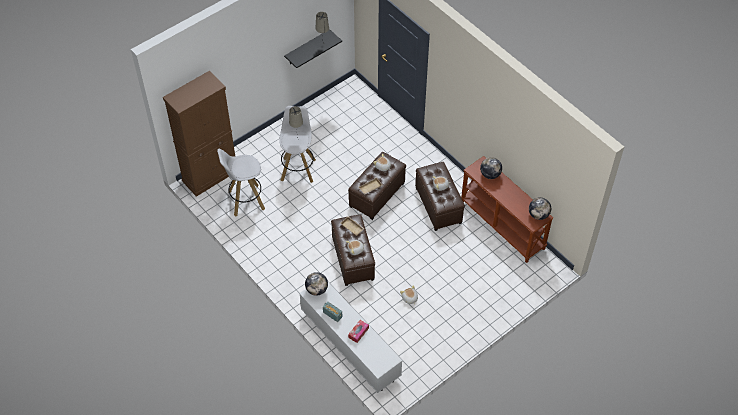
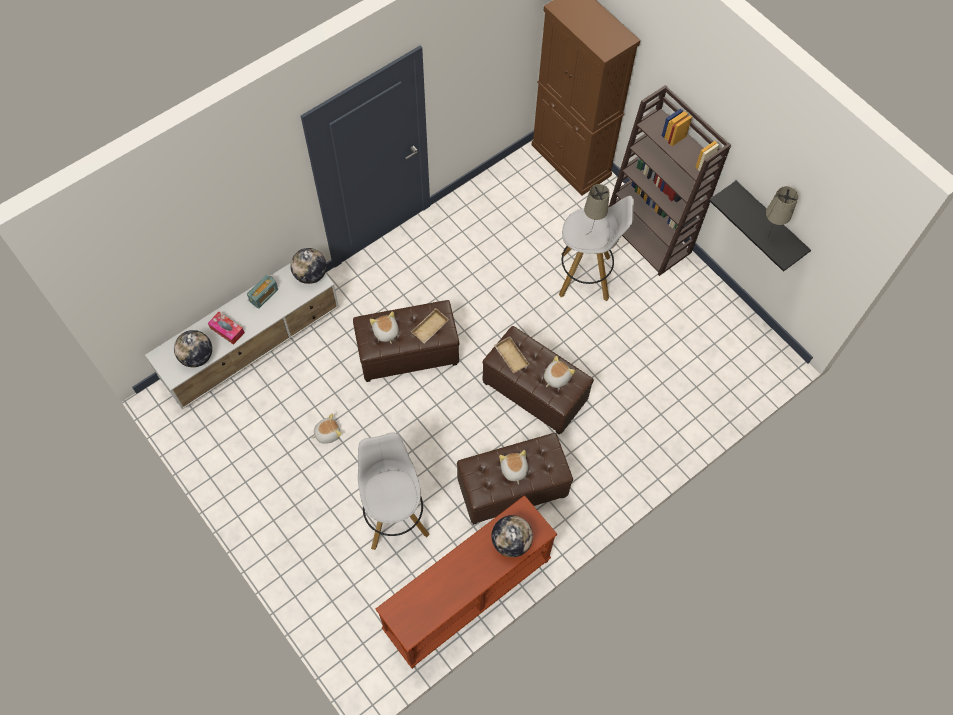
camera: 90 degrees right, 10 degrees up
(245, 200) = (523, 206): white stool -> white stool (394, 516)
(270, 138) = (649, 236): none -> brown bookcase
(538, 215) = (413, 623): globe -> globe (197, 357)

